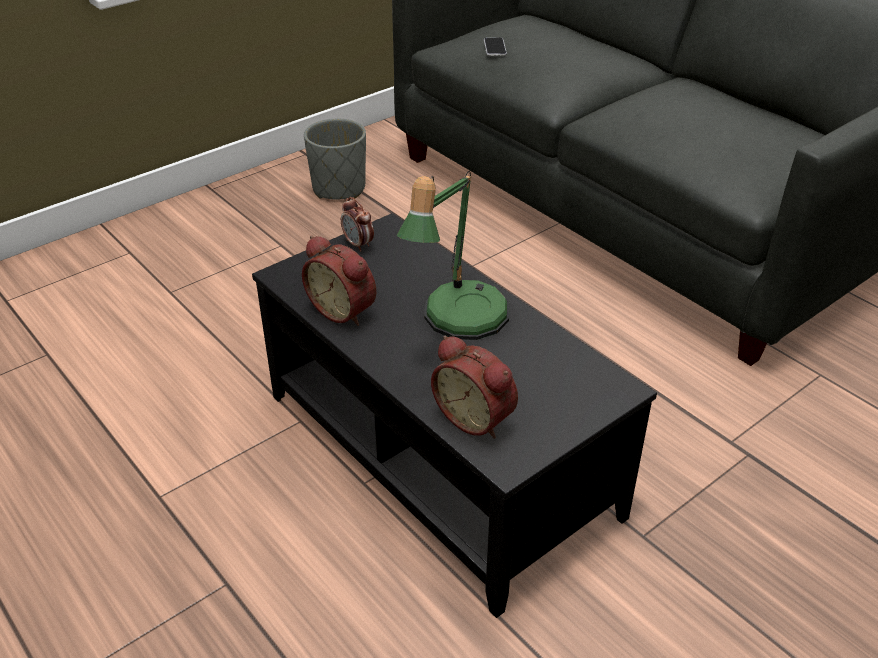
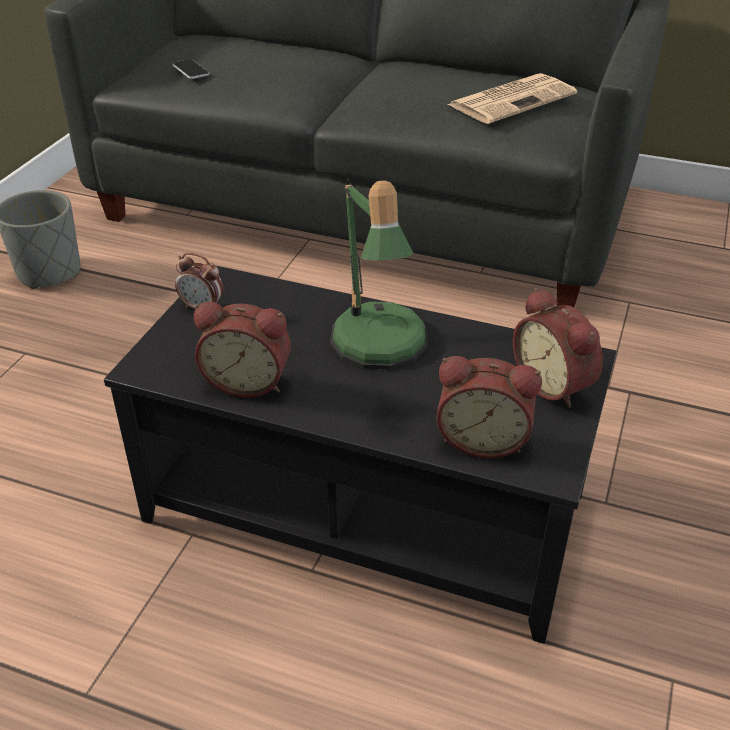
camera: 30 degrees left, 0 degrees up
(575, 399) = (555, 384): none -> alarm clock
(756, 141) = (512, 99): none -> newspaper

